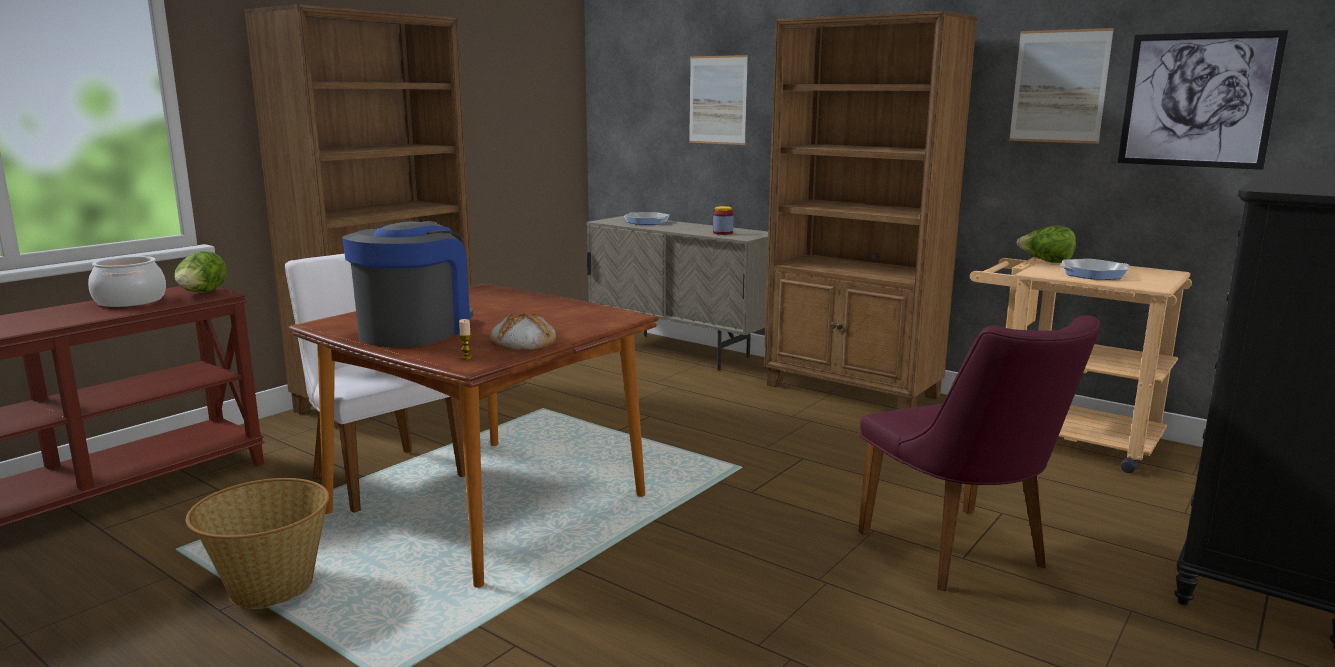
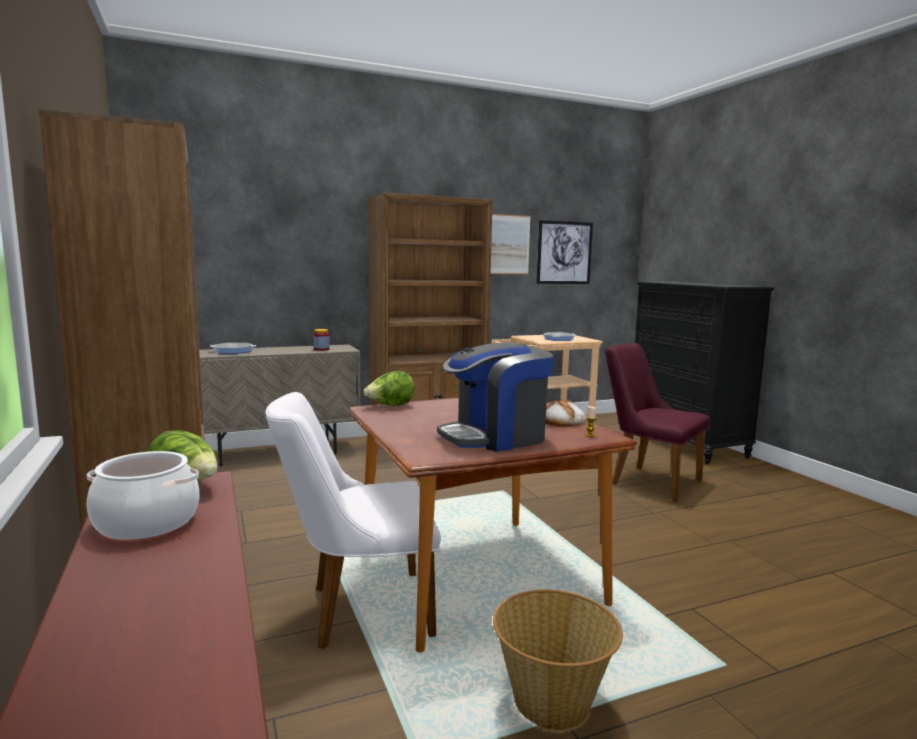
camera: 60 degrees left, 5 degrees down
(415, 331) = (495, 437): coffee machine -> coffee machine turned 75 degrees counterclockwise
(717, 100) = (280, 248): picture -> none
(963, 555) = (648, 480): purple chair -> purple chair turned 150 degrees counterclockwise
(1046, 262) = (526, 337): lettuce -> lettuce (390, 406)

